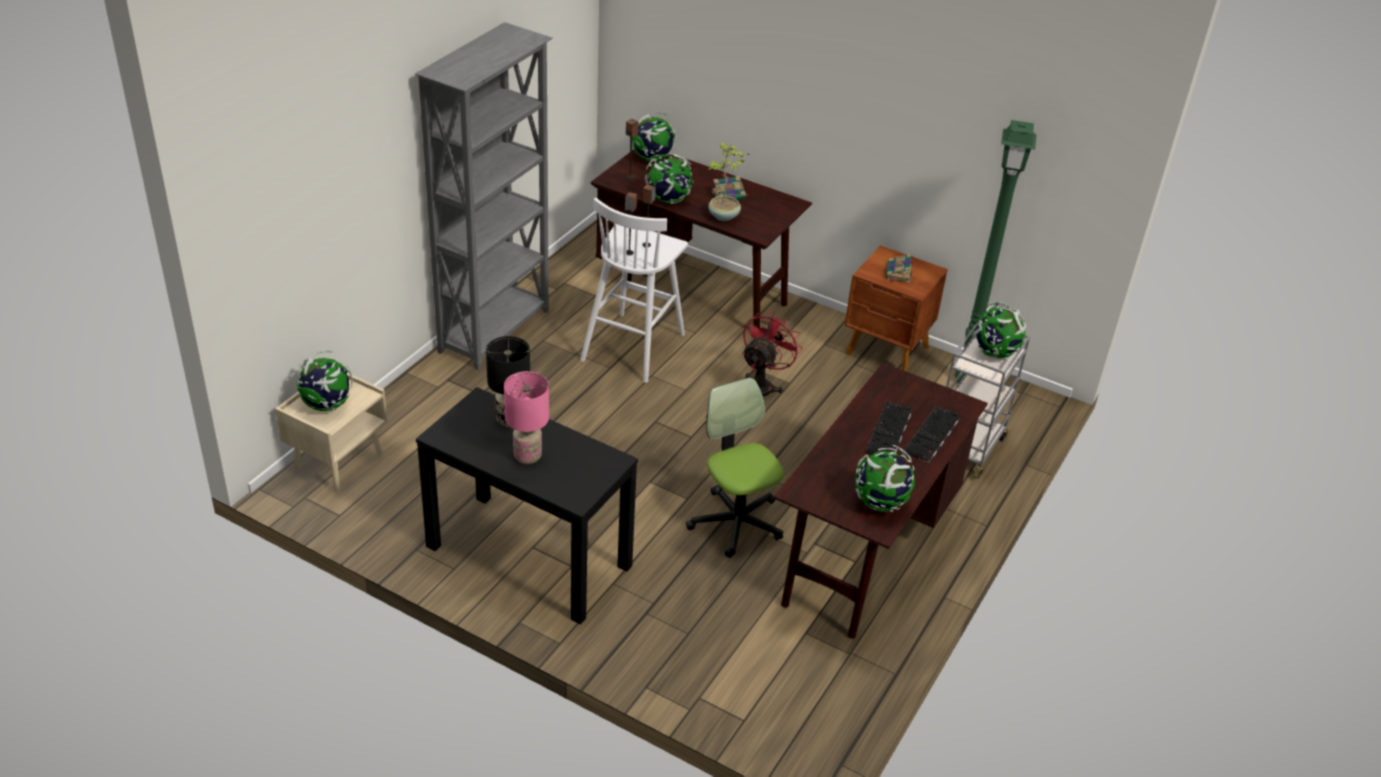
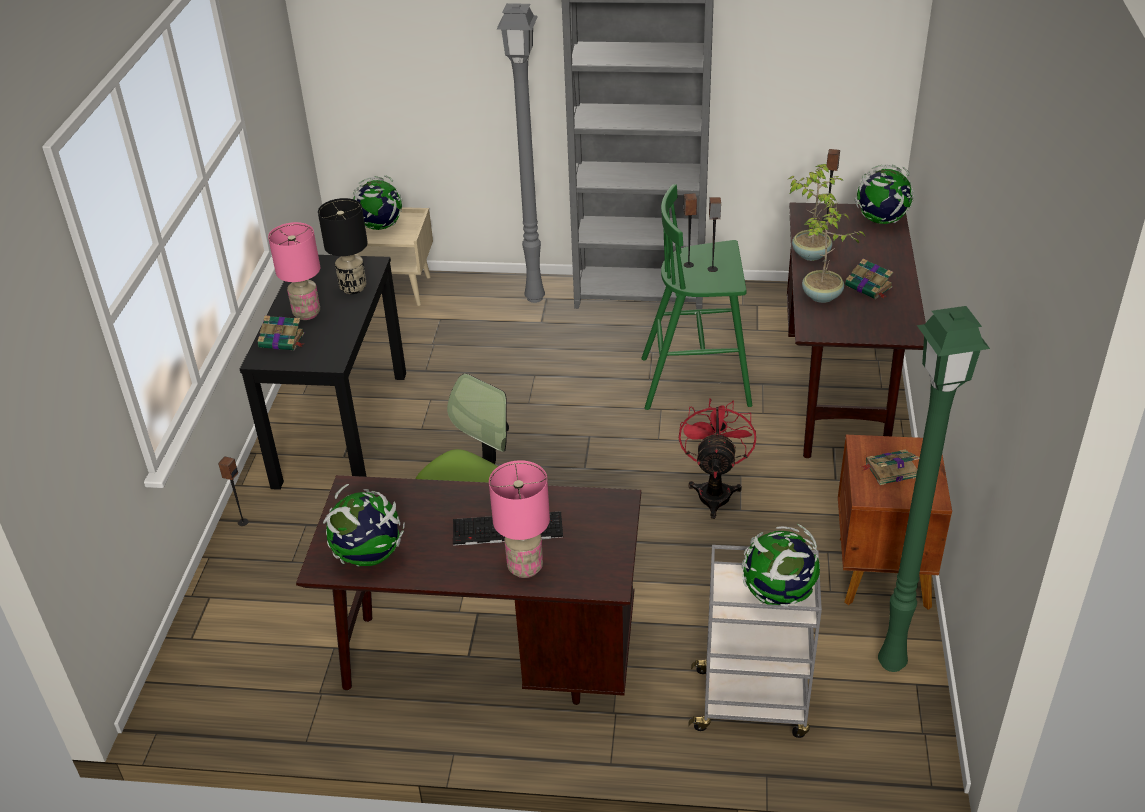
camera: 70 degrees right, 0 degrees up
(440, 384) = (536, 297): none -> grey floor lamp
(559, 481) = (282, 341): none -> book
(613, 653) = (243, 522): none -> speaker
(634, 346) = (698, 382): white stool -> green stool
(668, 200) = (811, 254): globe -> potted plant
(762, 386) = (714, 491): red fan -> red fan turned 90 degrees counterclockwise
(933, 435) = (524, 568): keyboard -> pink table lamp

